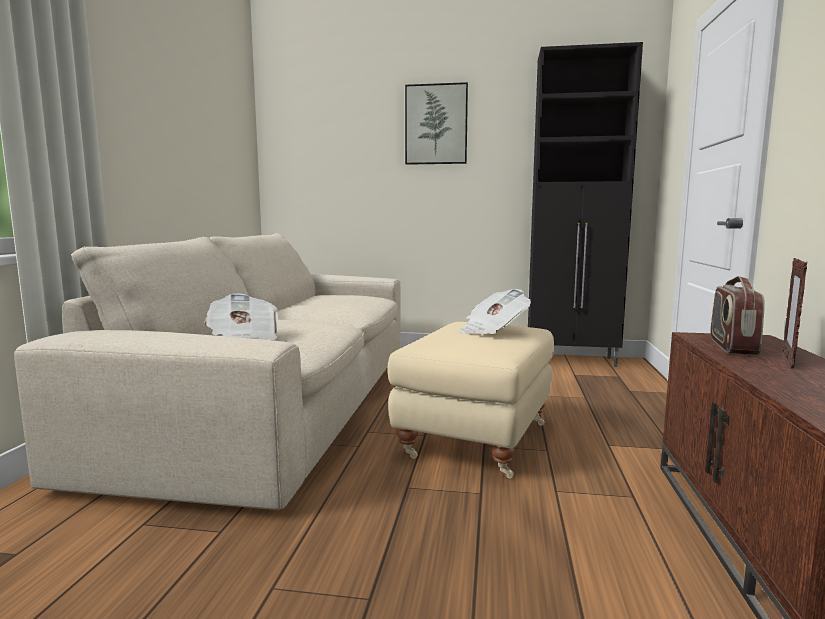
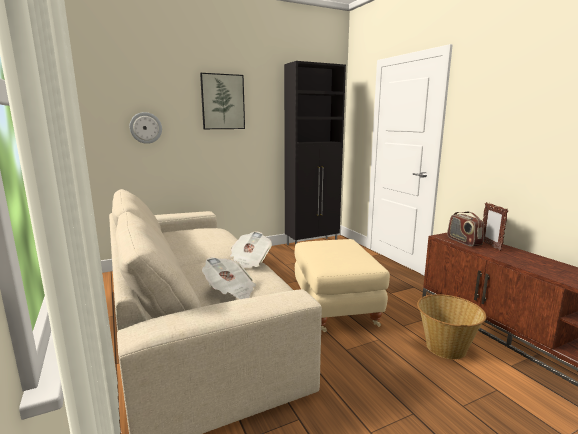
camera: 35 degrees left, 5 degrees up
(332, 163) = (146, 128): none -> wall clock
(492, 331) = (340, 247): newspaper -> newspaper (249, 261)
(586, 546) = (445, 348): none -> basket

